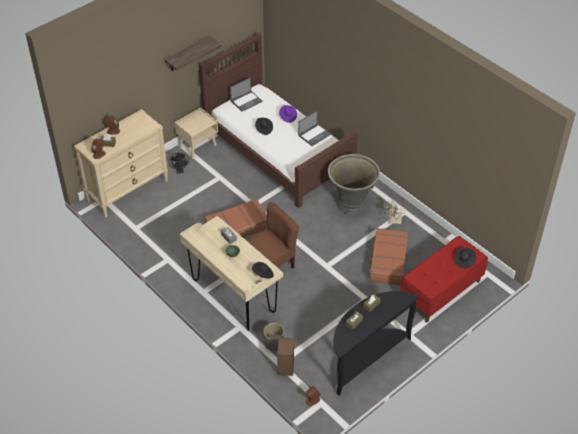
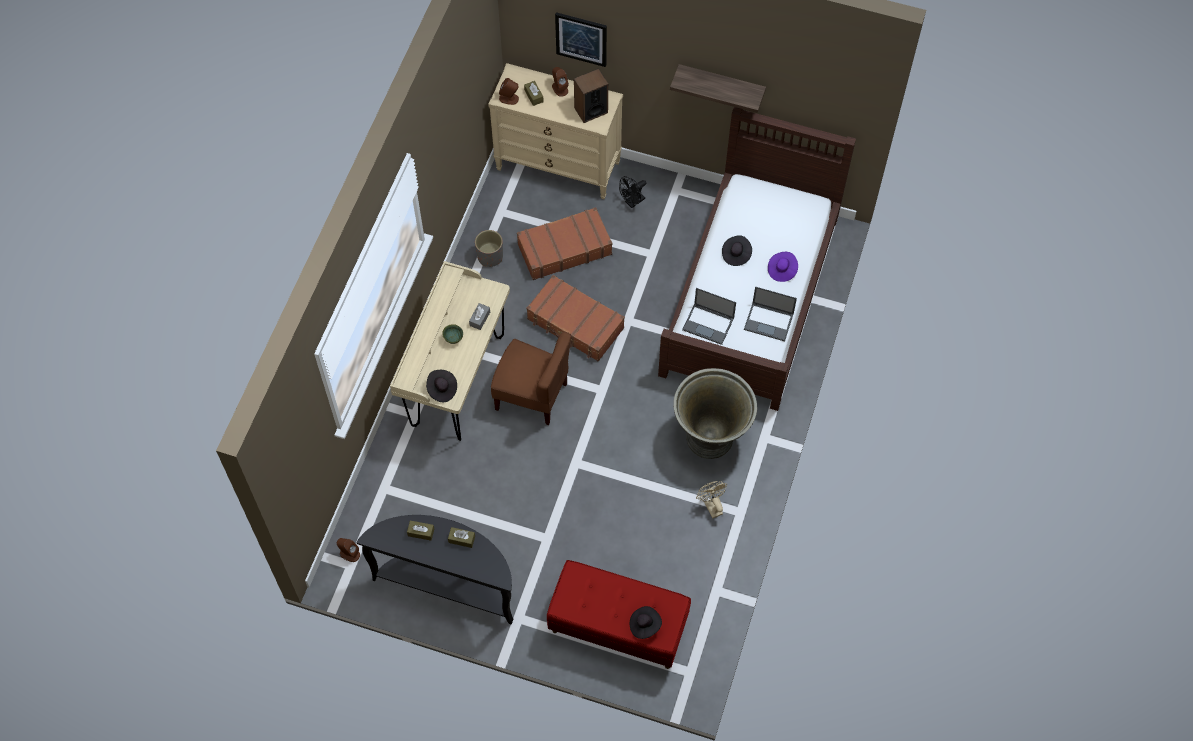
camera: 60 degrees right, 15 degrees up
(110, 87) = (581, 38): none -> picture
(198, 146) = (692, 197): beige nightstand -> none
(246, 101) = (778, 204): laptop -> laptop (709, 324)
(273, 343) = (410, 466): grey planter -> grey planter (490, 256)
(285, 367) = (382, 497): speaker -> speaker (590, 110)
(387, 261) = (630, 534): brown suitcase -> brown suitcase (564, 249)

